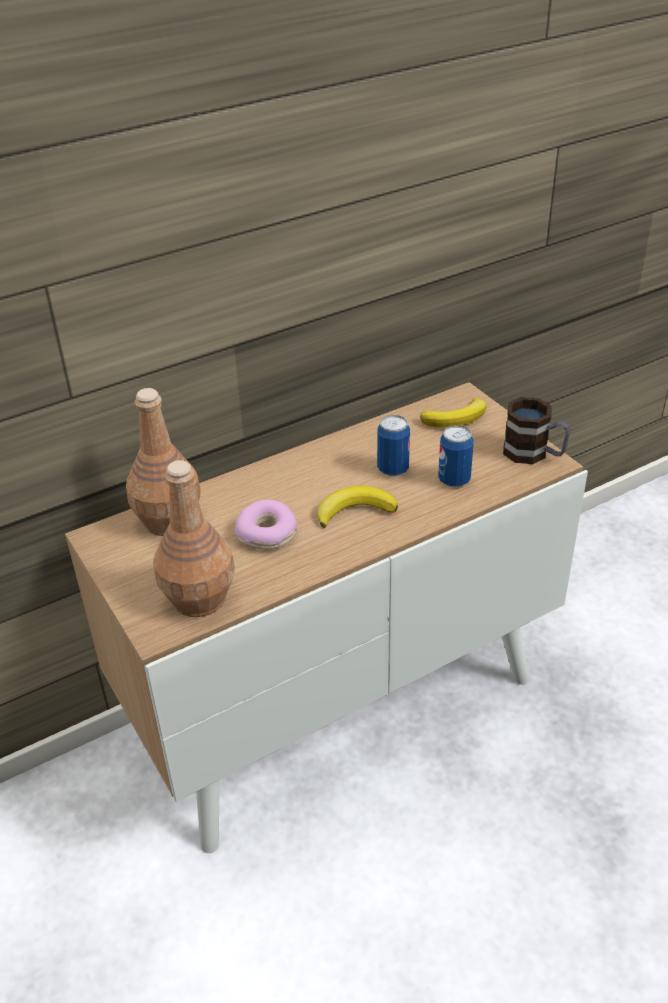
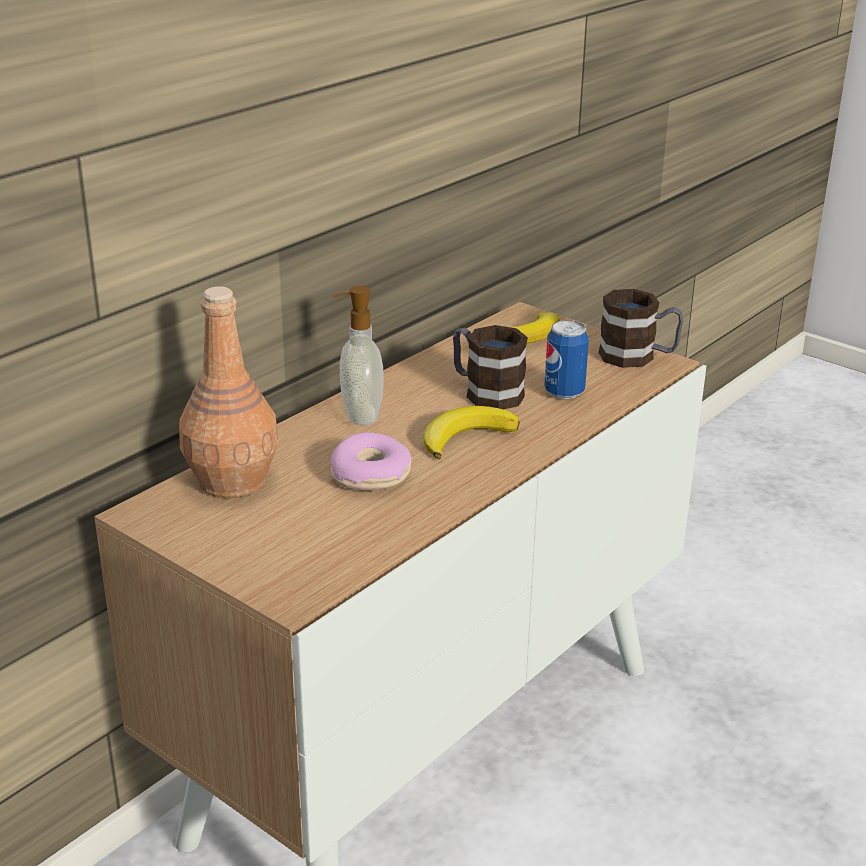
camera: 20 degrees left, 10 degrees down
(198, 597) = (323, 552): brown bottle -> none
(287, 476) = (359, 416): none -> soap dispenser
(393, 469) = (485, 392): can -> mug

